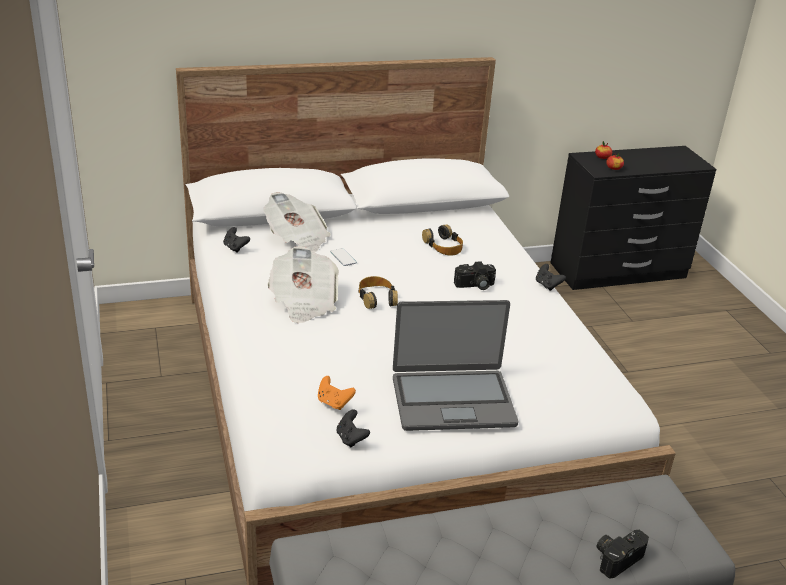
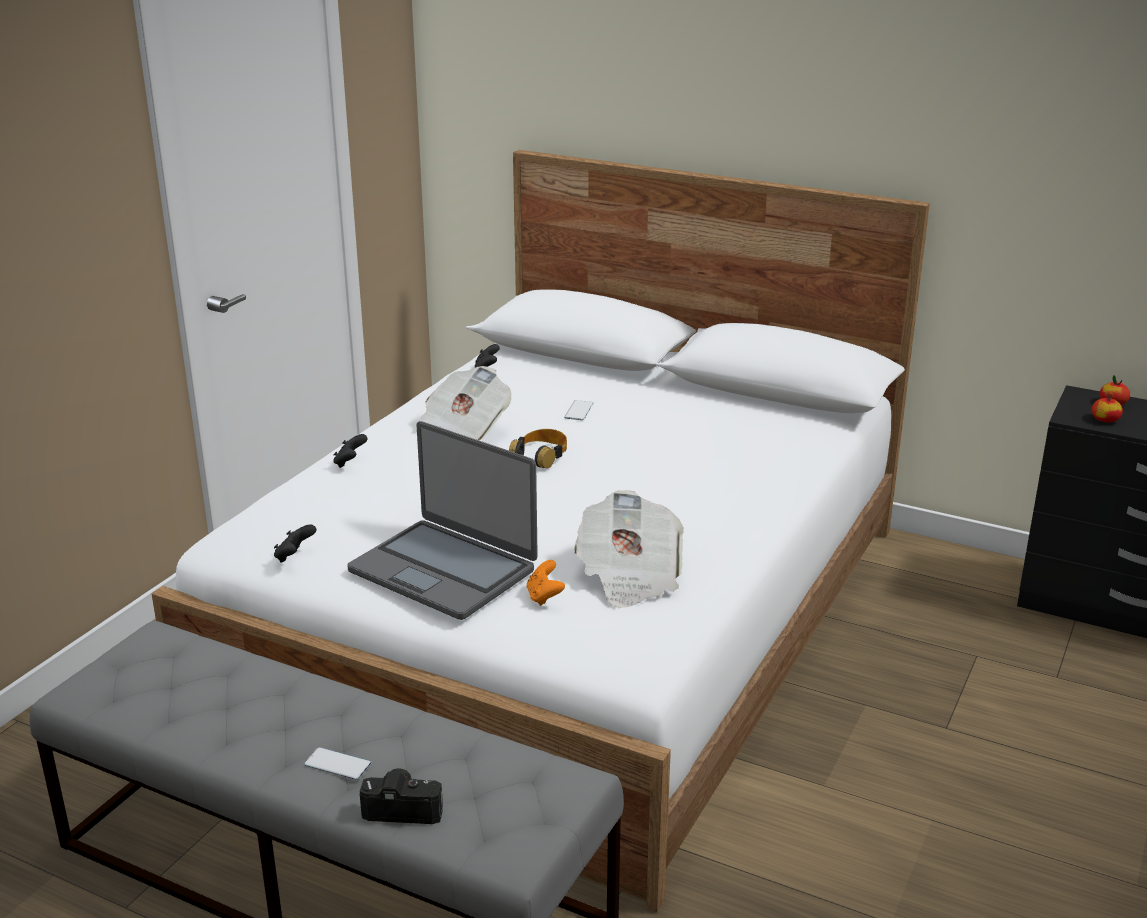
camera: 45 degrees right, 5 degrees down
(297, 238) = (563, 379): newspaper -> newspaper (629, 576)
(334, 403) = (324, 519): orange game controller -> orange game controller (544, 597)
(443, 246) = (716, 437): headphones -> none
(475, 286) = (677, 485): camera -> none
(547, 285) = (773, 518): black game controller -> black game controller (350, 463)
(547, 557) = (338, 764): none -> phone

